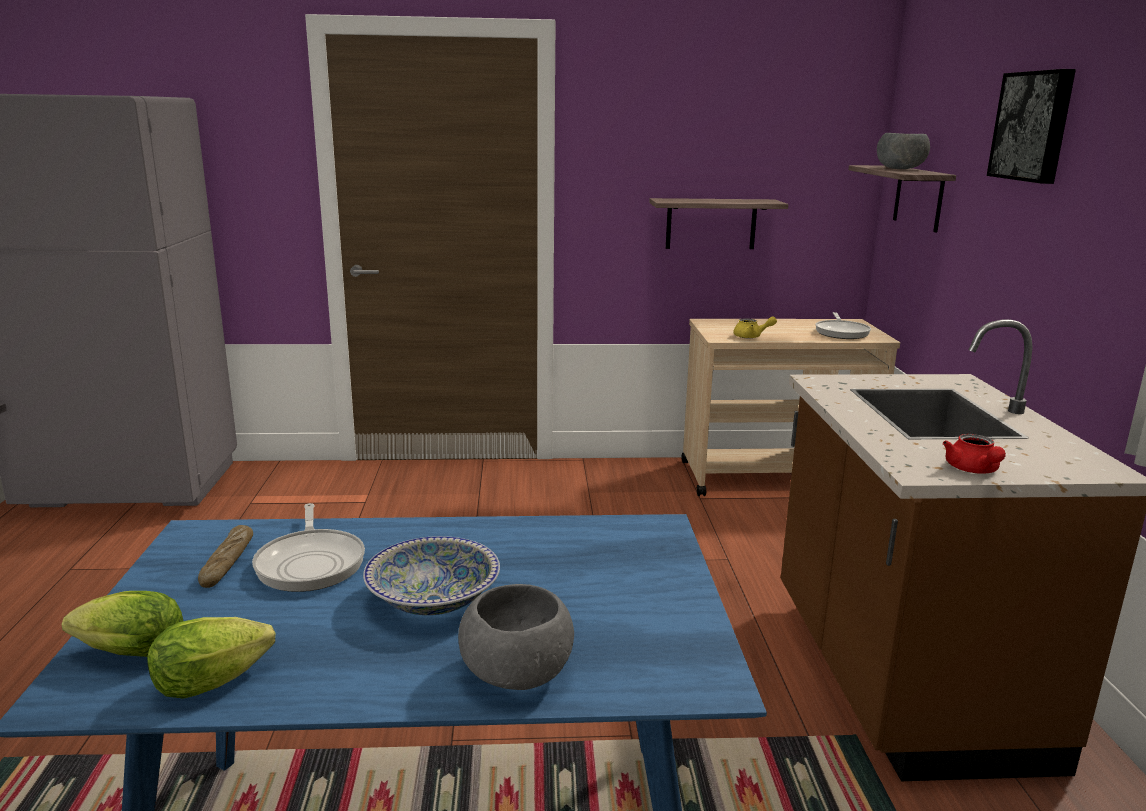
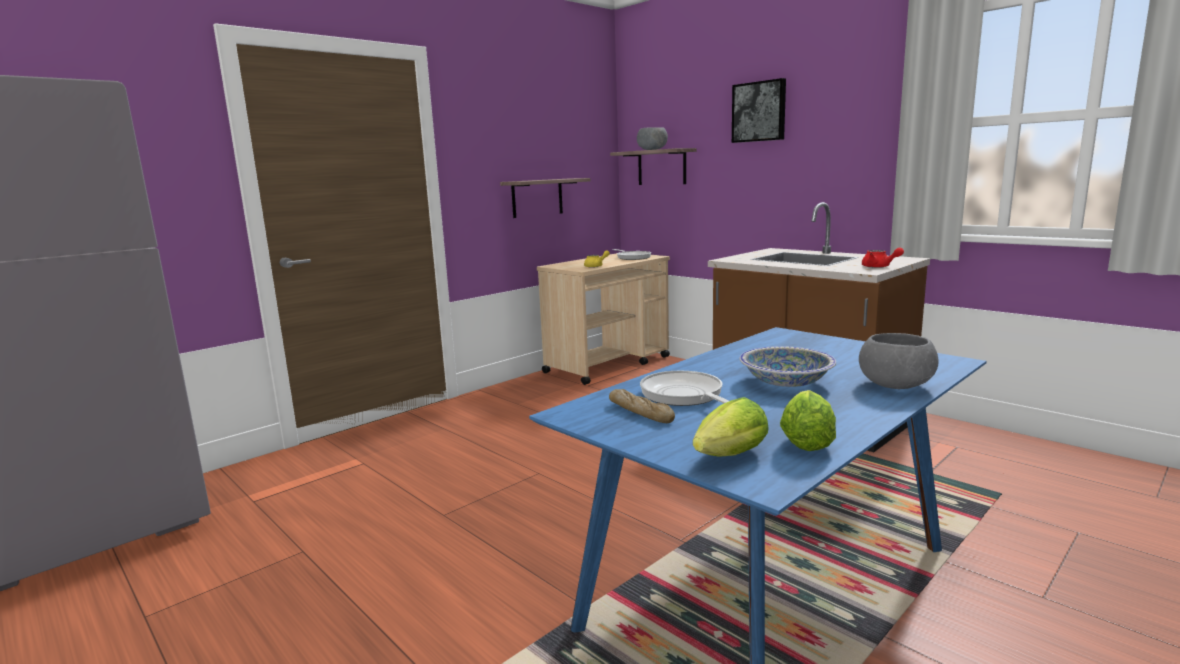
camera: 40 degrees left, 5 degrees down
(311, 563) = (684, 395): frying pan -> frying pan turned 150 degrees counterclockwise

